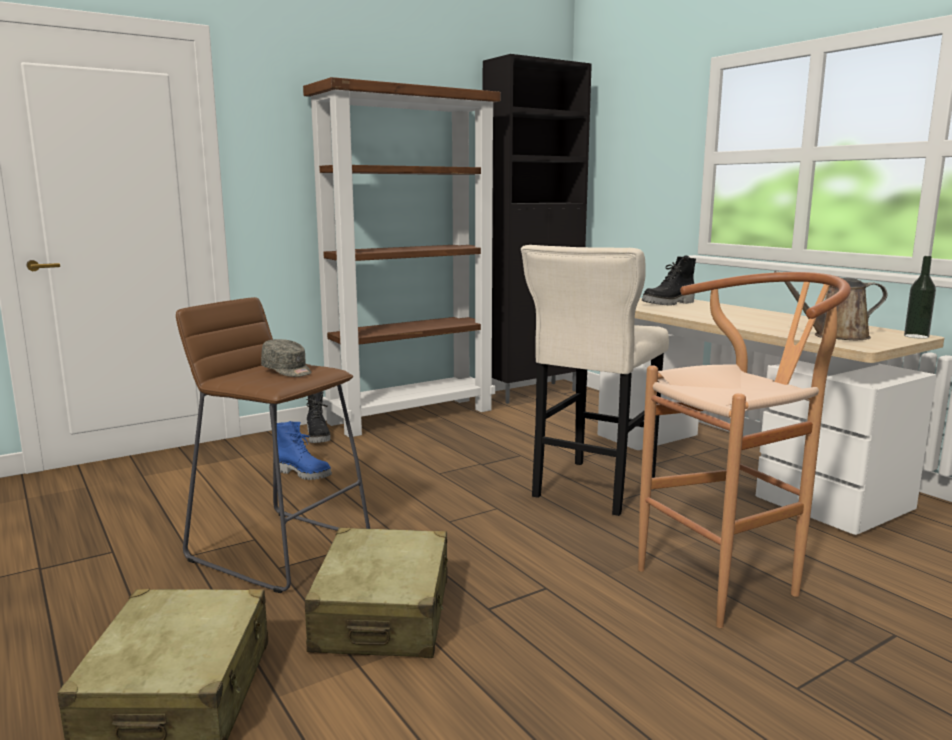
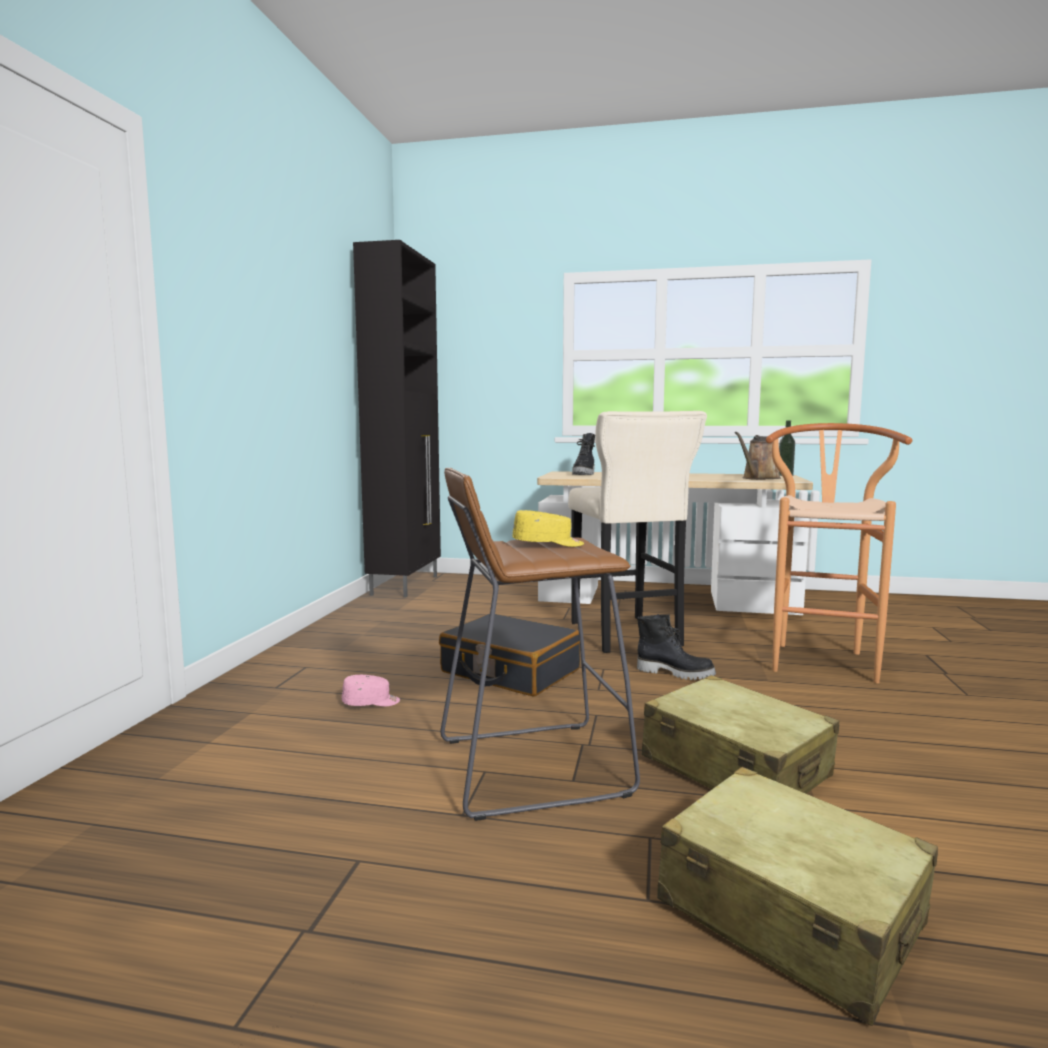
camera: 45 degrees left, 5 degrees down
(287, 371) = (548, 544): grey cap -> yellow cap
(304, 473) = (371, 702): blue boot -> pink cap
(318, 437) = (294, 669): black boot -> black boot (675, 673)
(412, 416) = (344, 626): brown bookcase -> none
(427, 484) = (509, 671): none -> black suitcase

